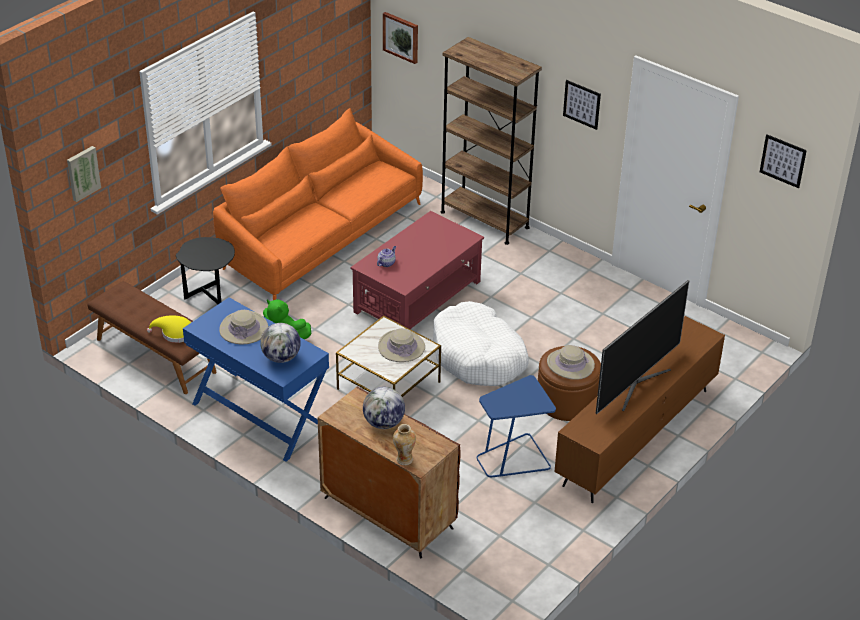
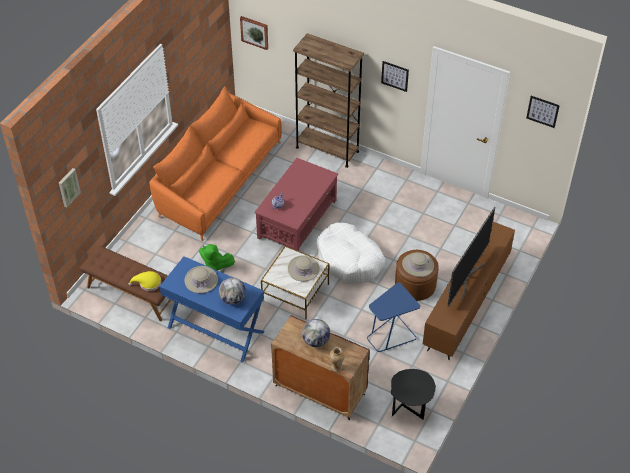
camera: 10 degrees left, 10 degrees up
(210, 297) = (155, 241): black side table -> black side table (410, 410)

